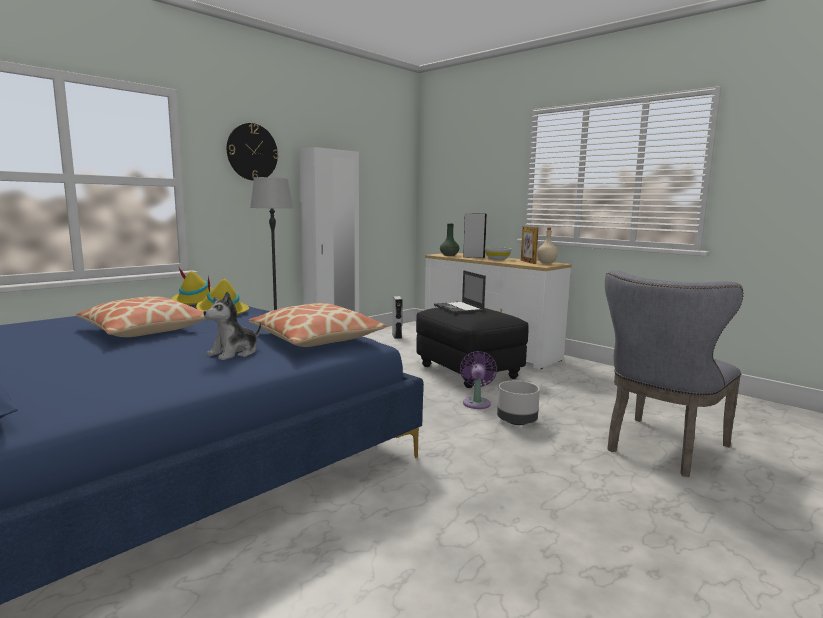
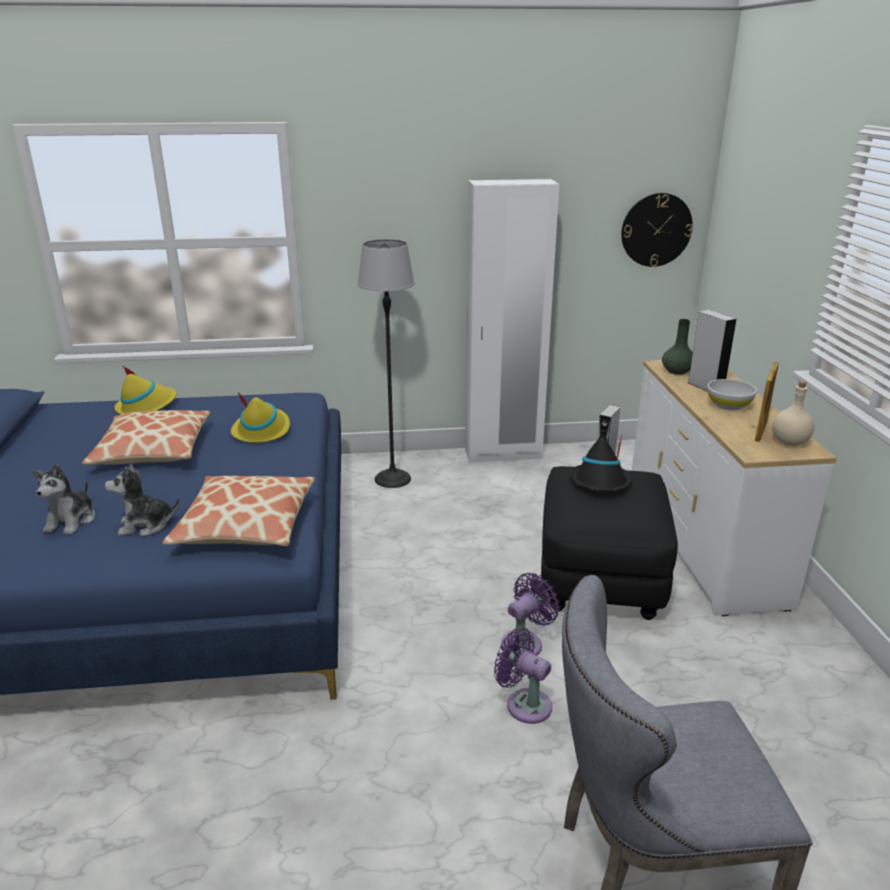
camera: 40 degrees right, 15 degrees up
(155, 364) = (72, 521): none -> plush toy
(196, 300) = (279, 396): yellow hat -> yellow hat (146, 406)
(252, 152) = (394, 192): wall clock -> wall clock (656, 230)
(459, 308) = (600, 482): laptop -> black hat
(517, 421) = (524, 703): grey planter -> purple fan

